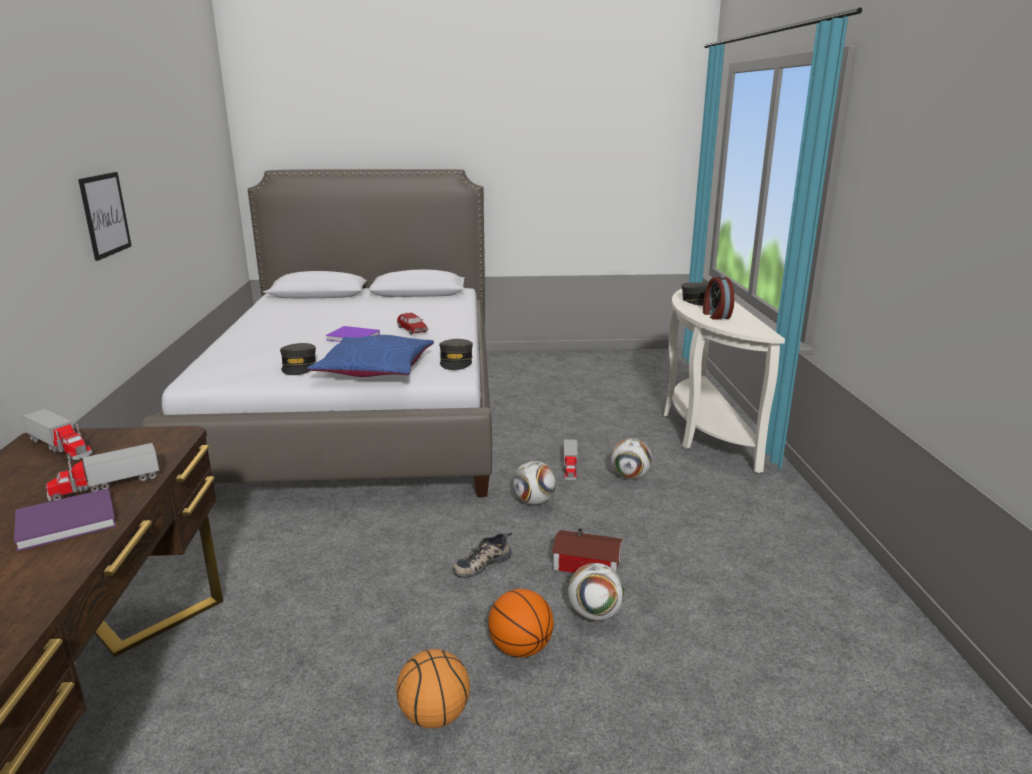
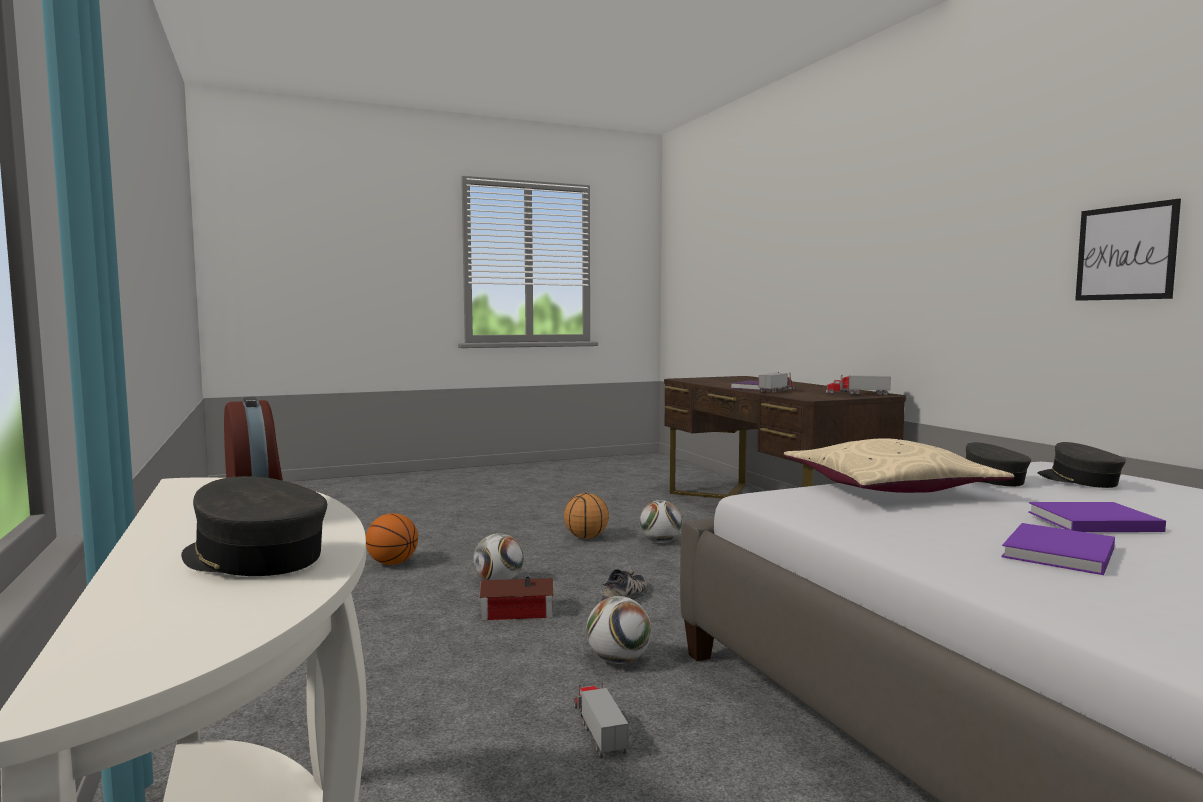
camera: 160 degrees right, 15 degrees down
(375, 369) = (889, 488): blue pillow -> beige pillow
(412, 330) = (1058, 553): toy car -> purple book
(456, 362) = (802, 508): grey cap -> grey cap (1079, 480)
(520, 648) = (551, 562): basketball -> basketball (392, 563)
(630, 476) = (478, 729): football -> football (660, 542)

